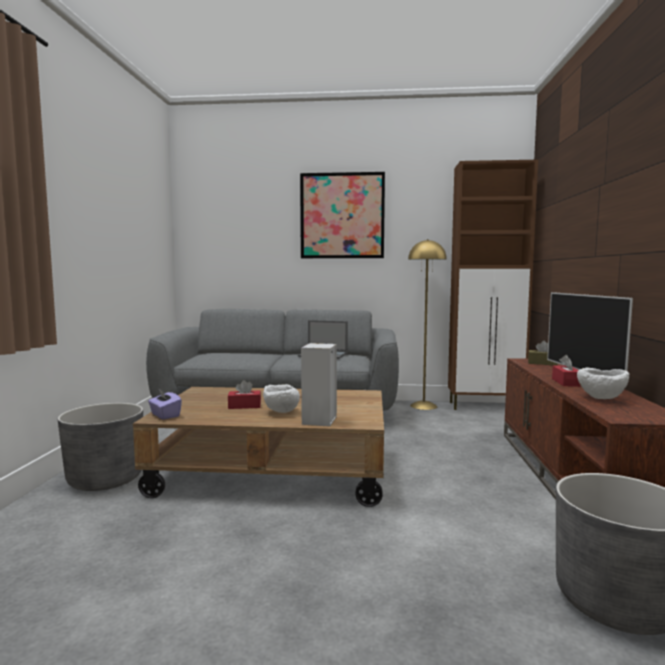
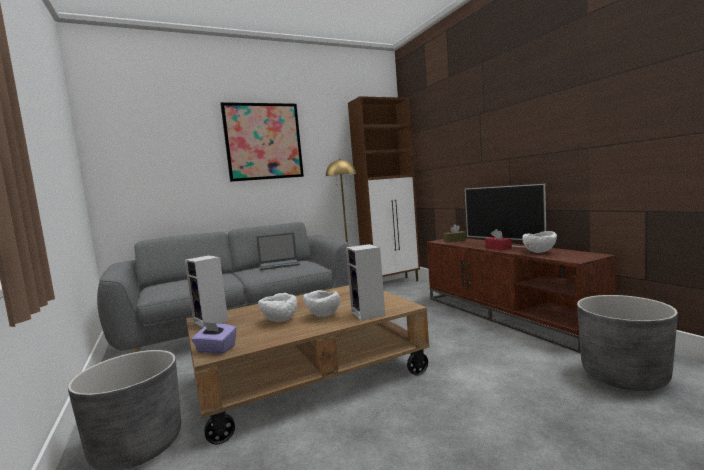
camera: 30 degrees left, 0 degrees up
(200, 394) = (212, 322): none -> speaker
(244, 406) = (279, 320): red tissue box -> white bowl

